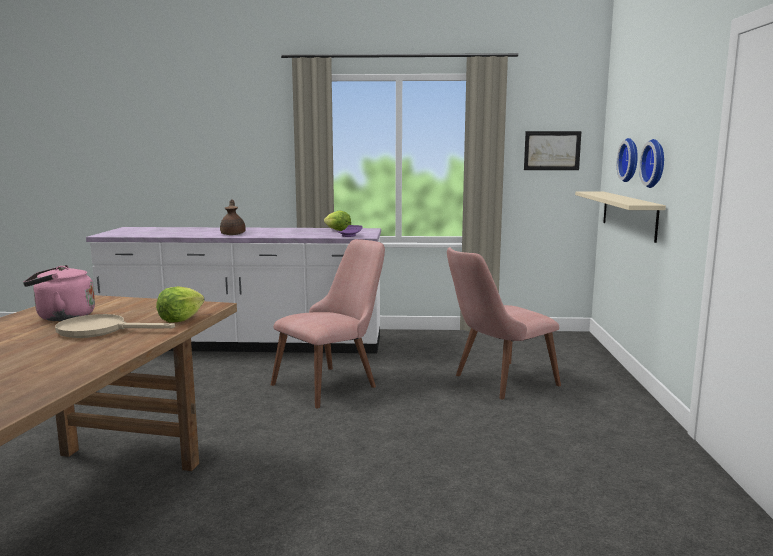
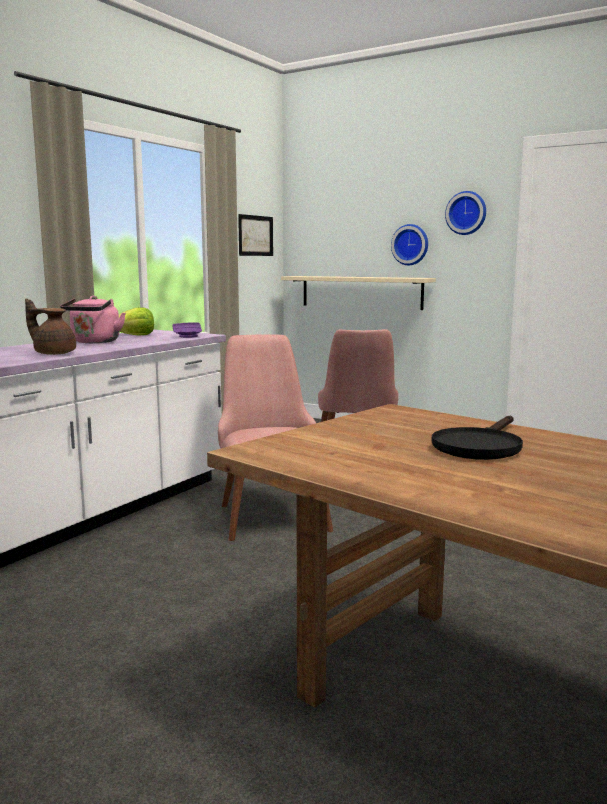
camera: 60 degrees left, 0 degrees up
(62, 317) = (380, 458): pink kettle -> pink kettle (94, 342)
(101, 330) = (479, 446): beige frying pan -> black frying pan
(181, 319) = (453, 421): lettuce -> none
(631, 160) = (357, 243): wall clock -> wall clock (466, 213)

